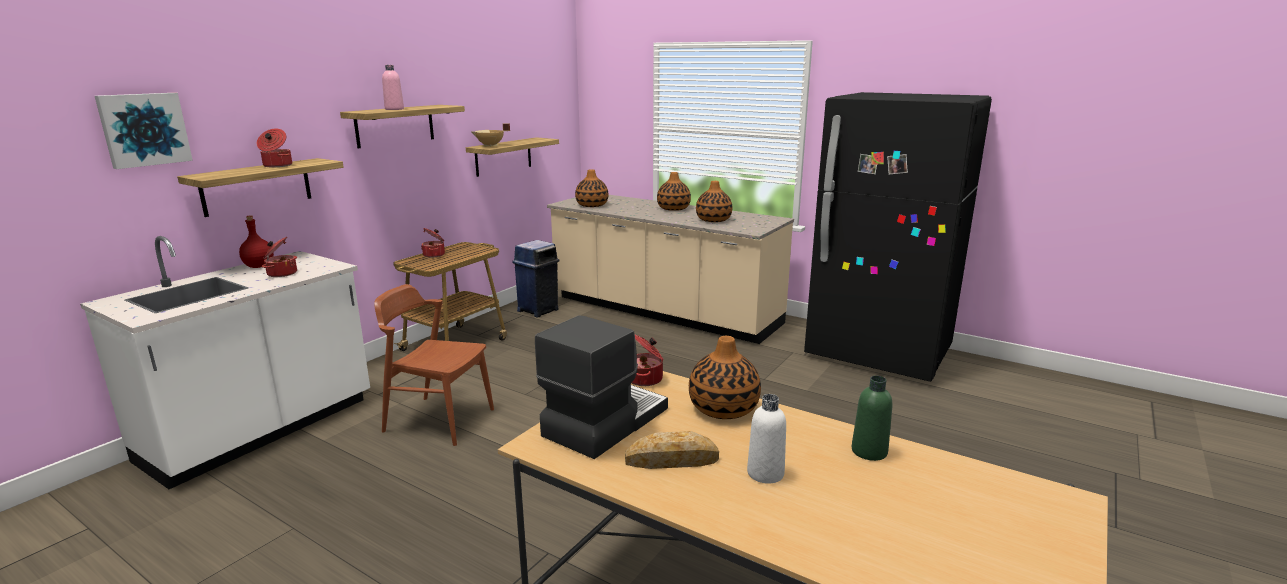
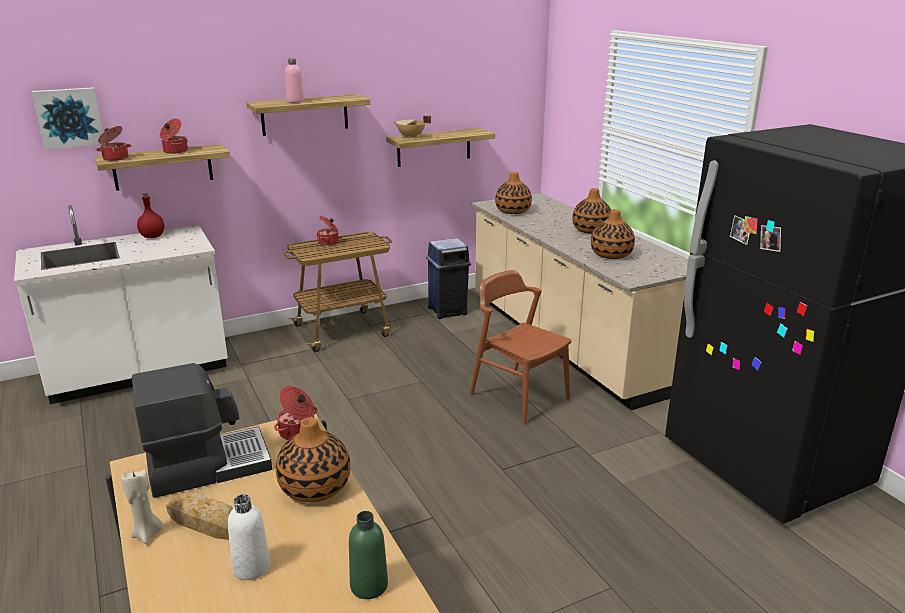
camera: 30 degrees right, 5 degrees up
(281, 273) = (156, 247): cooking pot -> cooking pot (115, 158)
(439, 420) = (259, 403): brown chair -> brown chair (519, 397)
(634, 485) = (147, 534): none -> beige candle

